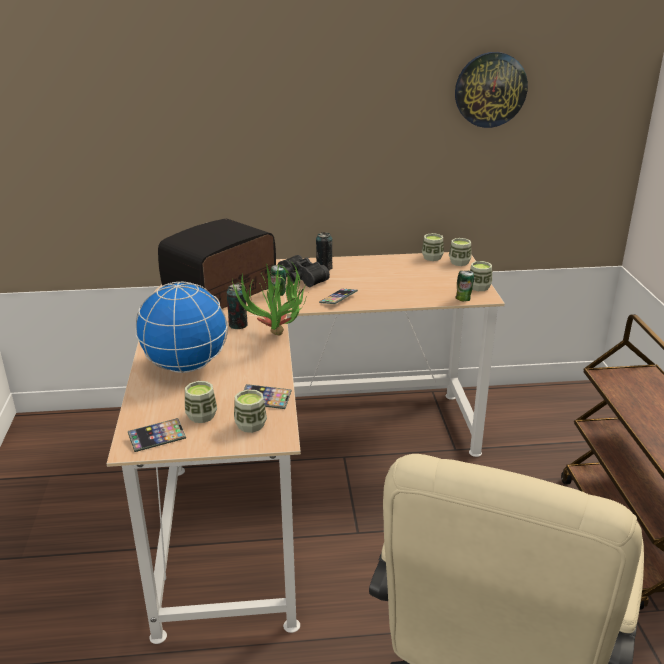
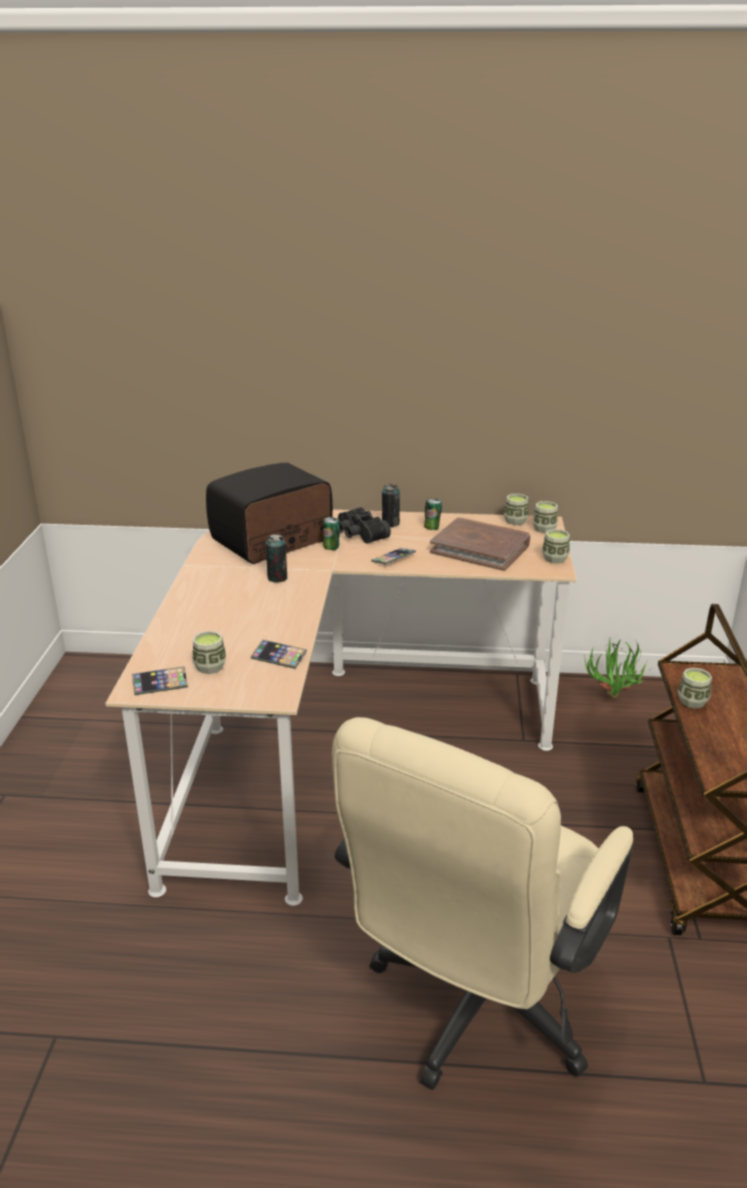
camera: 10 degrees right, 0 degrees up
(186, 366) = (211, 615): globe -> none
(251, 425) = (255, 681): cup -> cup (692, 701)
(276, 339) = (312, 597): potted plant -> potted plant (612, 702)
(411, 283) = (480, 548): none -> brown book
(463, 299) = (531, 570): can -> can (432, 528)
(490, 90) = (589, 336): wall clock -> none

